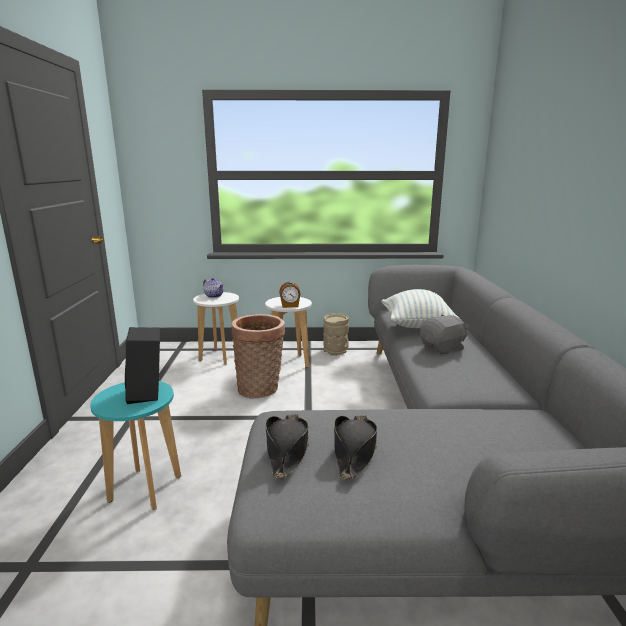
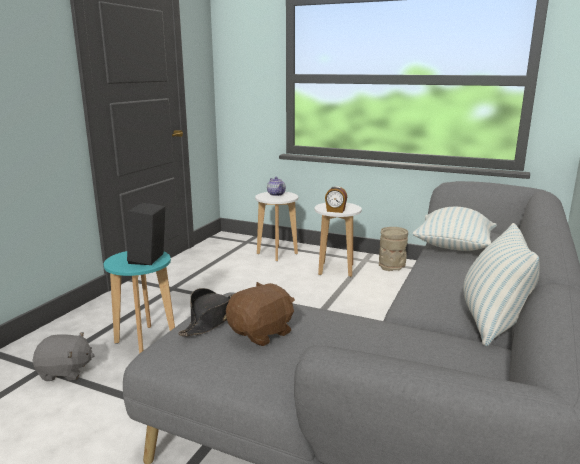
camera: 25 degrees right, 0 degrees up
(260, 389) = (291, 287): basket -> none
(354, 451) = (262, 333): black hat -> brown plush toy
(443, 348) = (457, 271): grey plush toy -> grey plush toy (65, 372)
(514, 389) = (492, 322): none -> pillow

